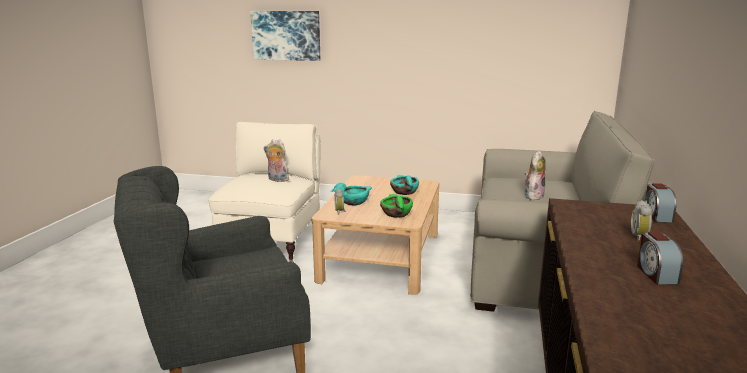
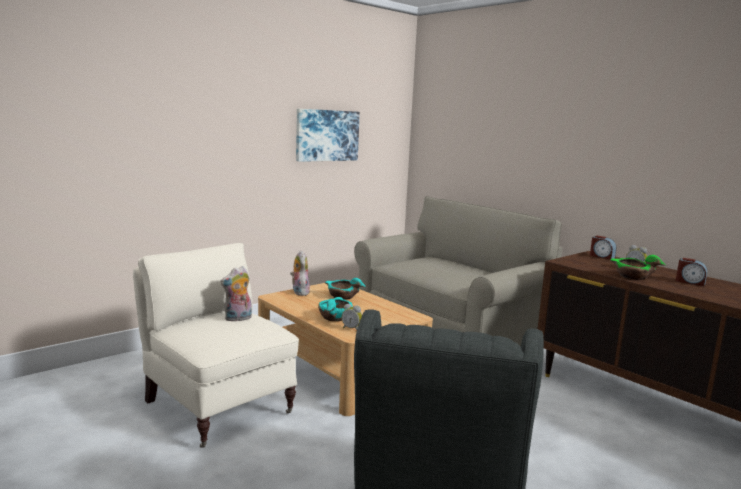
camera: 55 degrees left, 5 degrees down
(286, 35) = (103, 133): picture -> picture (327, 135)
(396, 213) = (390, 314): green bowl -> green bowl (632, 276)
(533, 196) = (451, 270): plush toy -> plush toy (299, 292)

